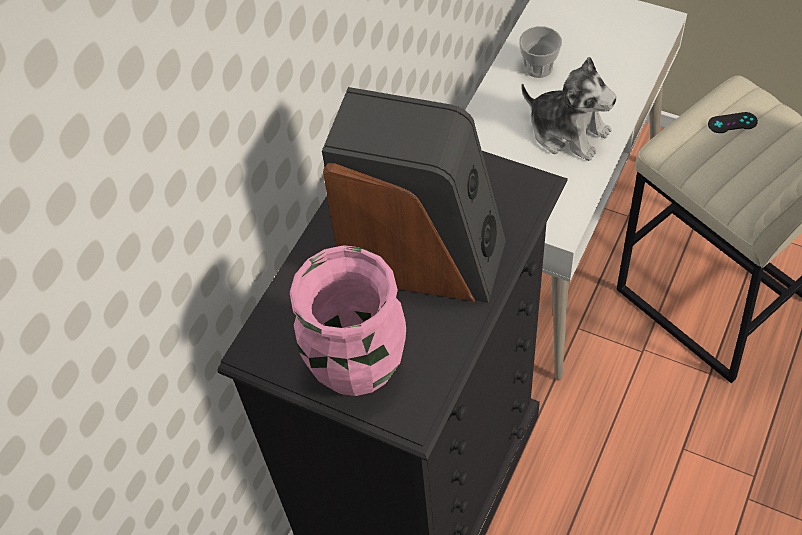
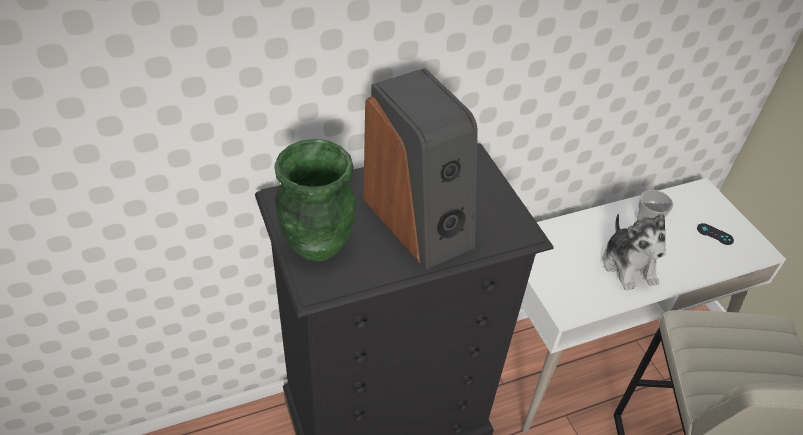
camera: 35 degrees right, 10 degrees down
(356, 368) = (317, 244): pink vase -> green vase
(732, 123) = (750, 339): black game controller -> black game controller (715, 234)

